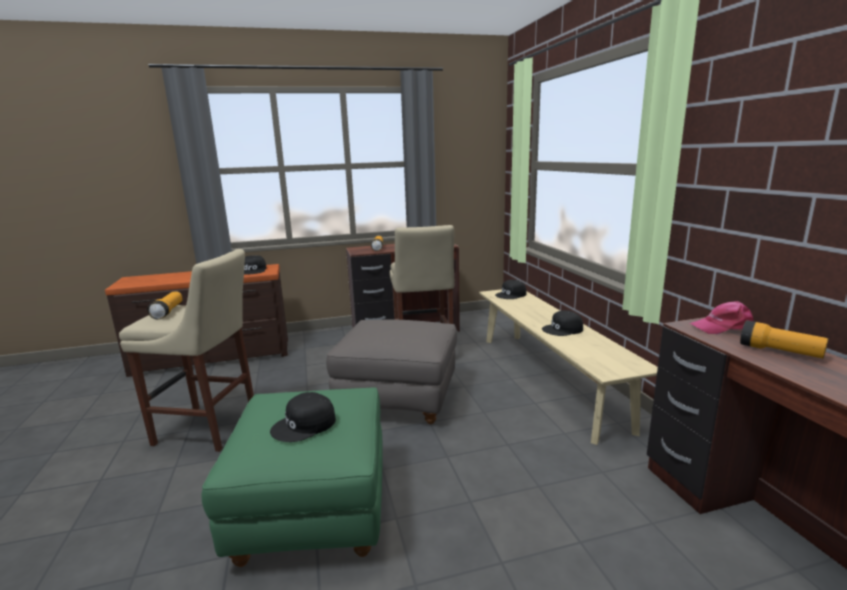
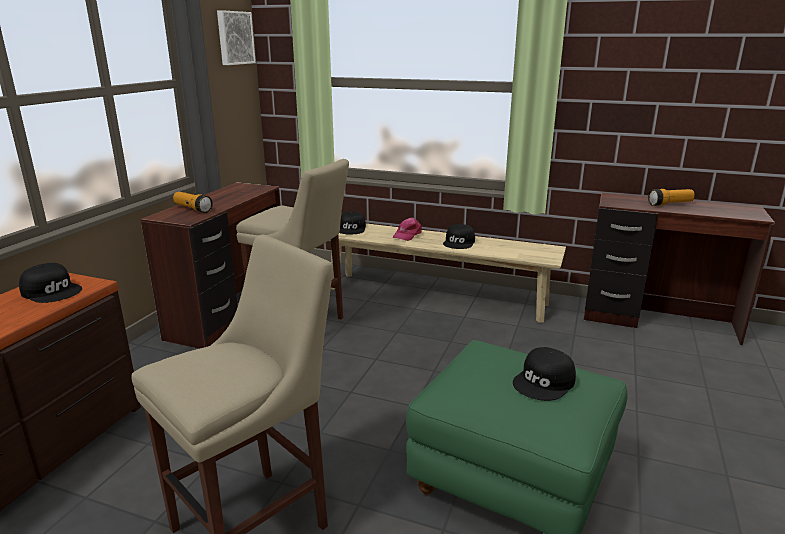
camera: 55 degrees left, 5 degrees up
(168, 312) = (189, 373): flashlight -> none
(304, 425) = (545, 382): black cap -> black cap turned 45 degrees clockwise
(398, 399) = (373, 370): grey ottoman -> none
(479, 131) = (234, 38): none -> picture
(722, 327) = (622, 199): pink cap -> pink cap (407, 235)

